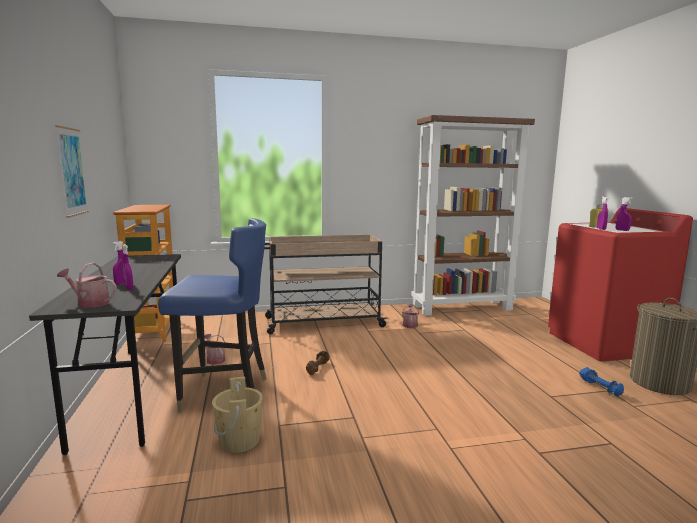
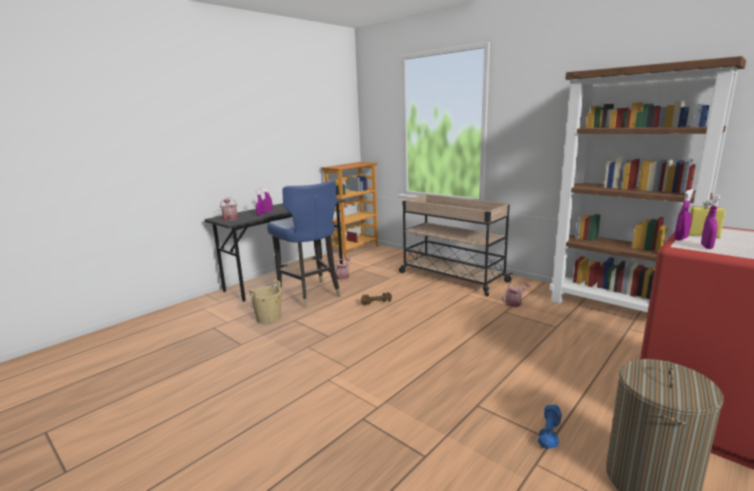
camera: 55 degrees right, 5 degrees up
(72, 172) = (270, 144): picture -> none

